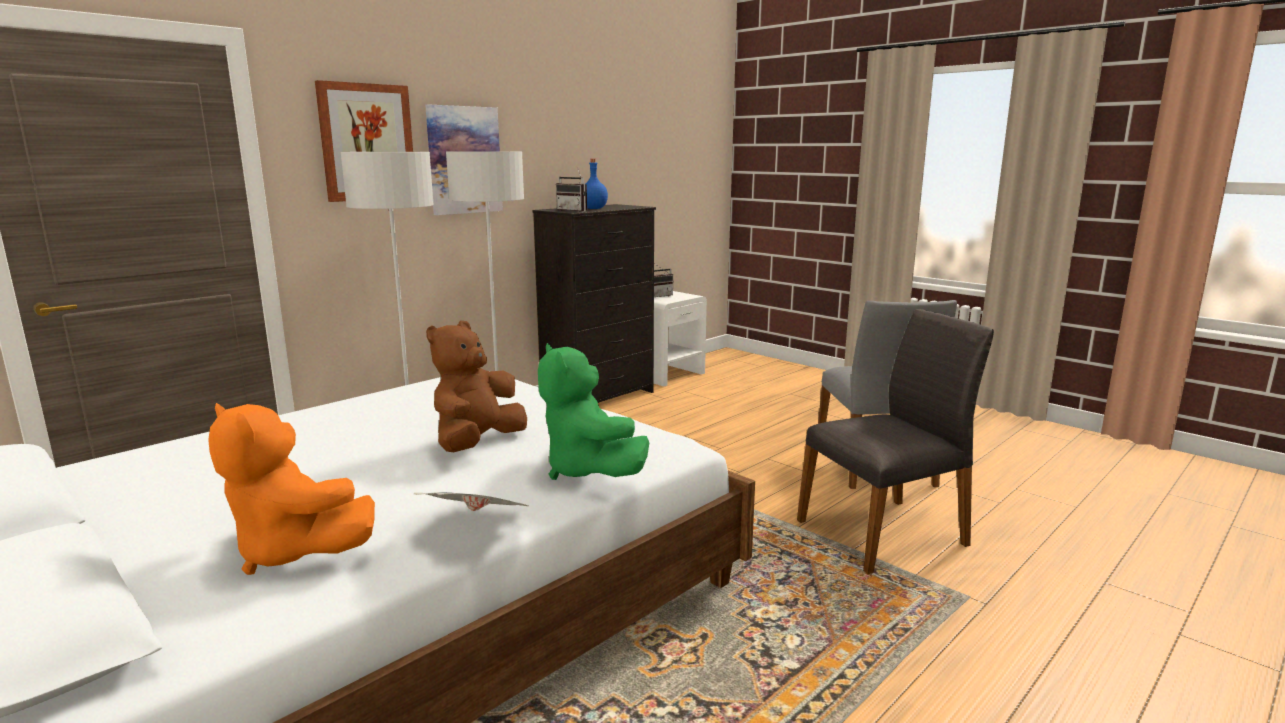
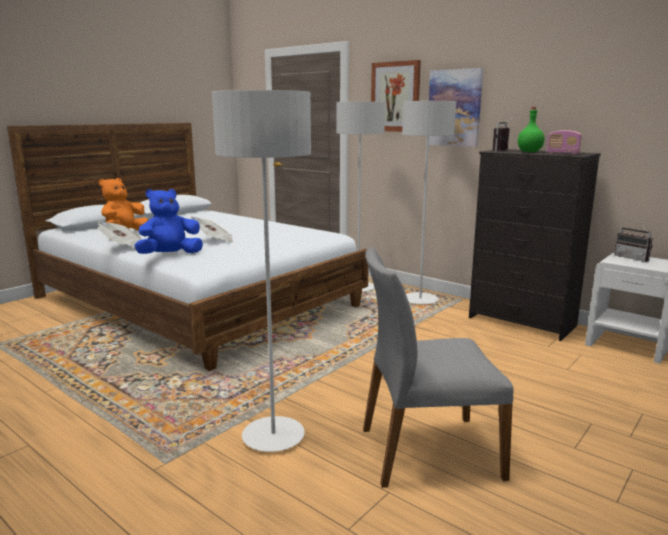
camera: 85 degrees right, 0 degrees up
(477, 443) = (214, 241): brown plush toy -> newspaper
(588, 470) = (170, 255): green plush toy -> blue plush toy
(593, 208) = (529, 152): blue bottle -> green bottle
(624, 207) = (562, 153): none -> radio
(884, 533) = (273, 436): grey chair -> grey floor lamp

